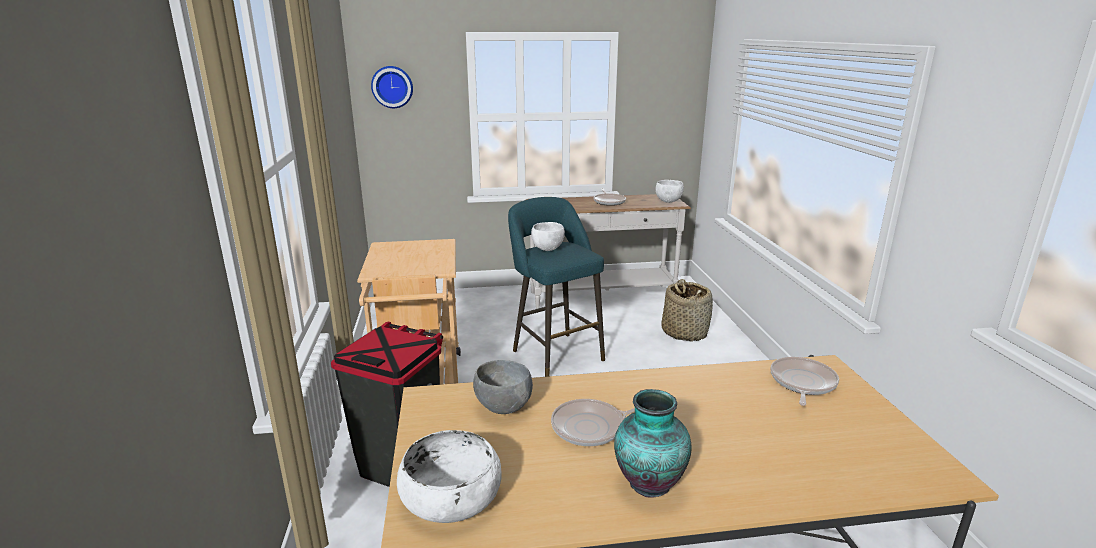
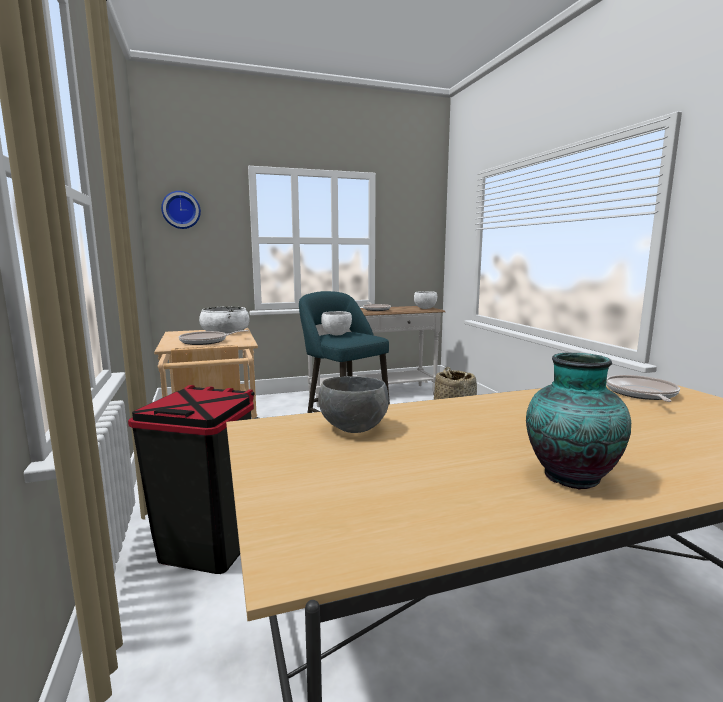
camera: 10 degrees left, 10 degrees down
(451, 497) = (329, 513): white bowl -> white bowl (225, 331)
(591, 427) = (464, 437): frying pan -> frying pan (206, 341)

